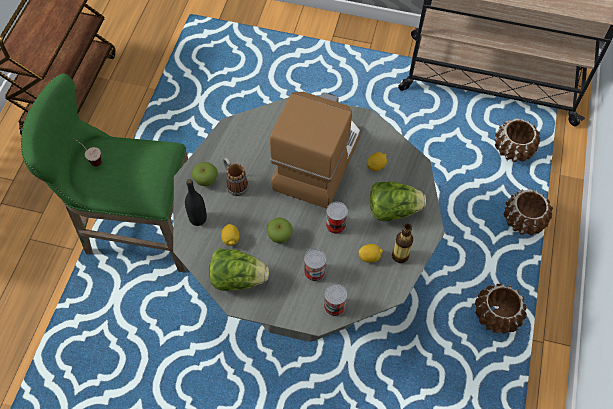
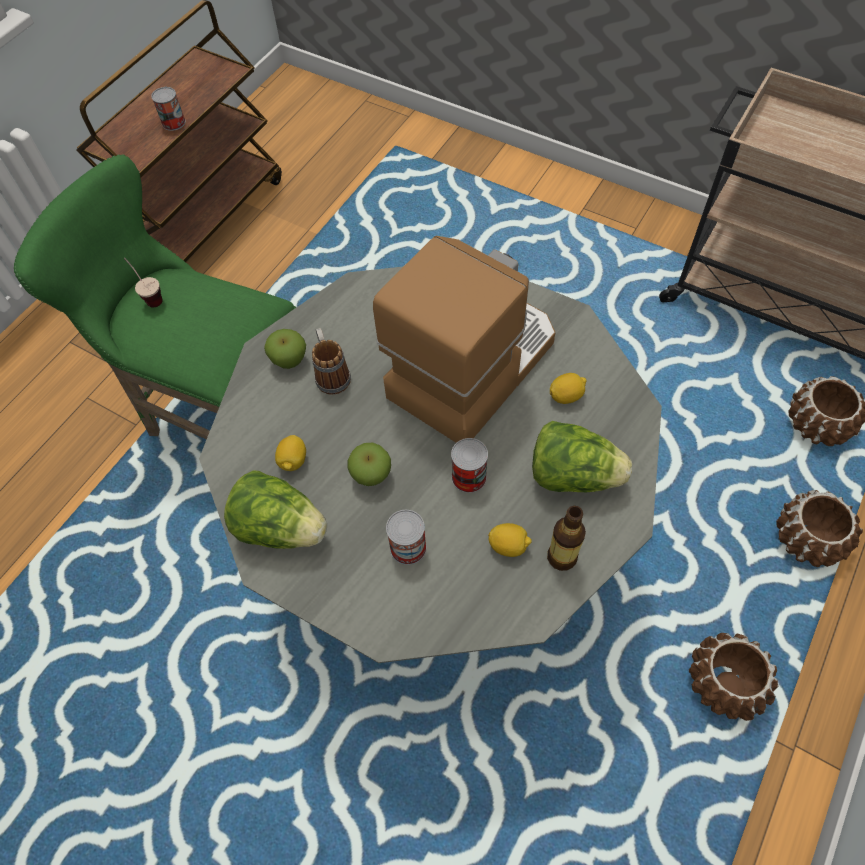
camera: 20 degrees right, 0 degrees up
(198, 218) = (255, 416): black bottle -> none
(334, 306) = (422, 616): can -> can (173, 122)

